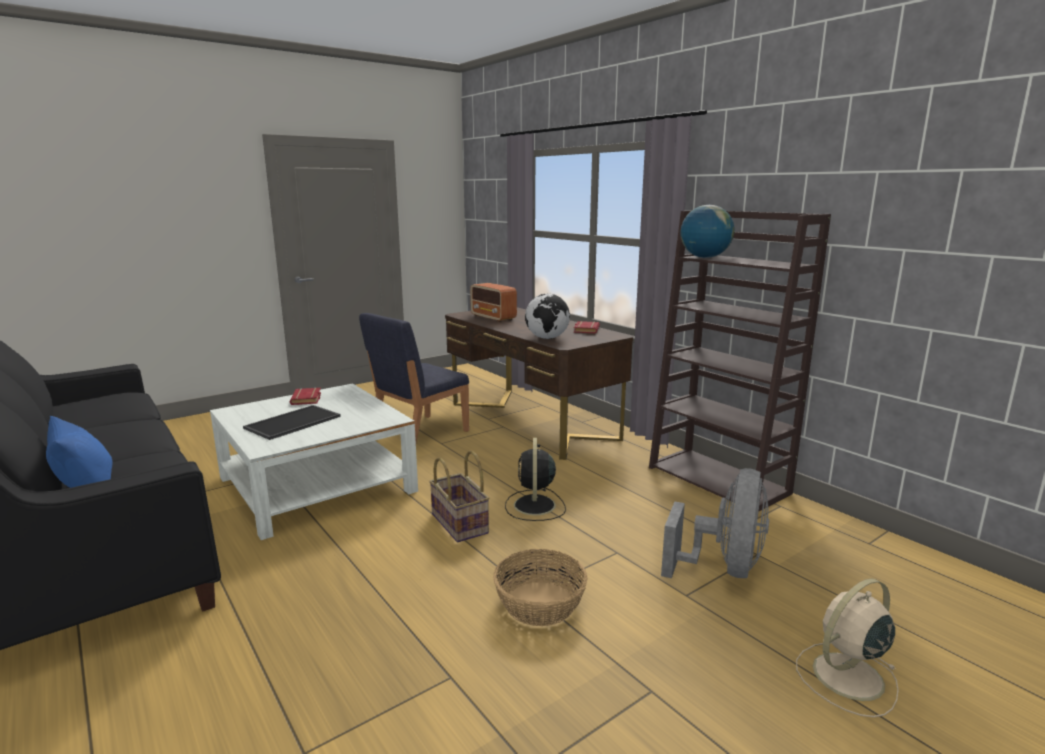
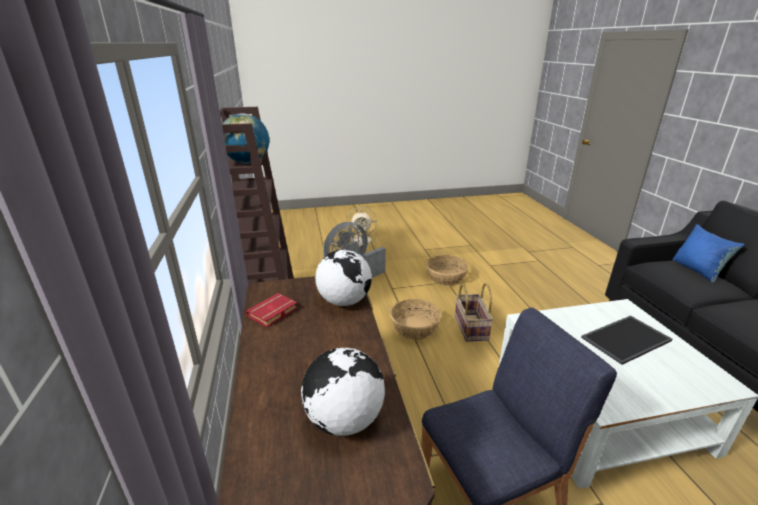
camera: 155 degrees left, 10 degrees up
(307, 399) = (642, 387): red book -> none
(493, 317) = (344, 420): radio -> globe
(534, 506) = (414, 327): black fan -> basket

